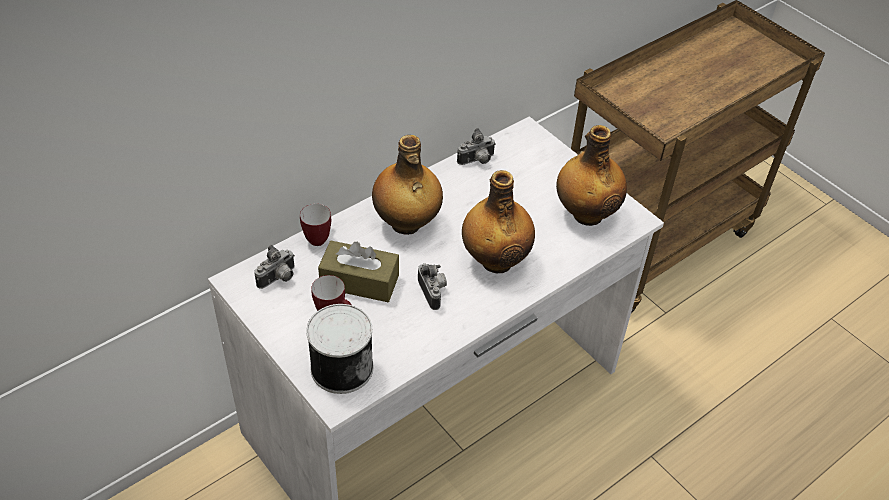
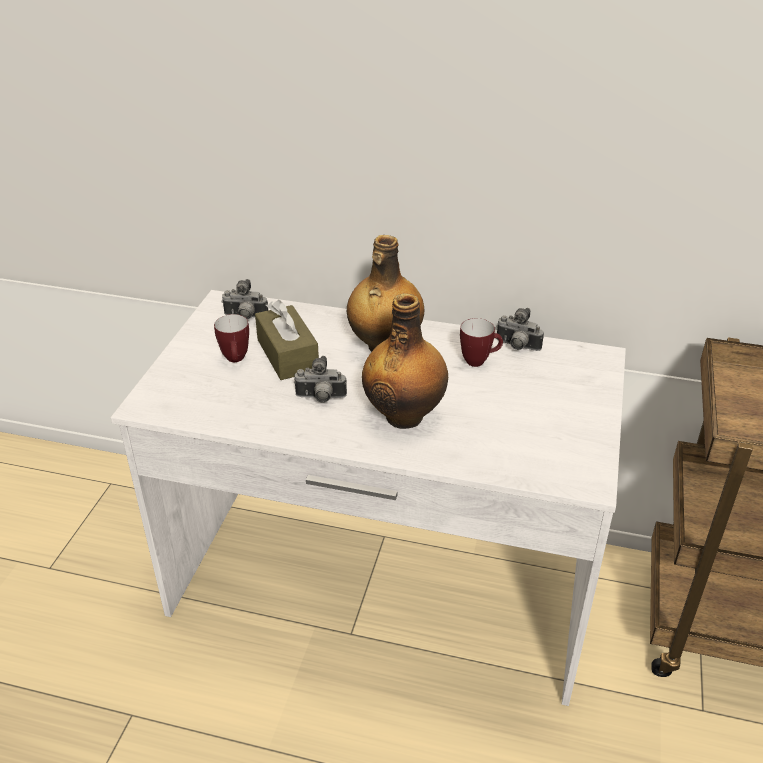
camera: 55 degrees right, 10 degrees down
(319, 237) = (313, 314): mug -> mug (479, 361)
(340, 366) = (182, 390): can -> none
(433, 292) = (320, 398): camera -> camera turned 60 degrees clockwise
(586, 213) = (546, 443): bottle -> none

